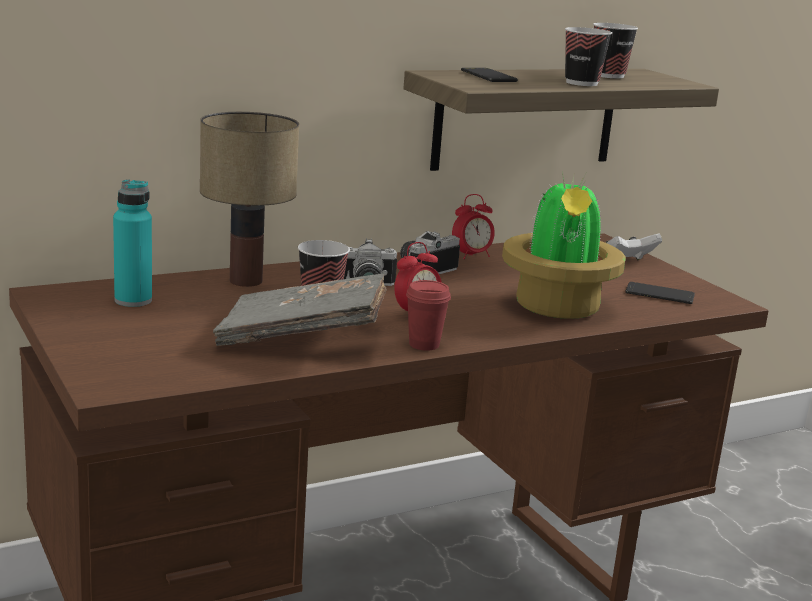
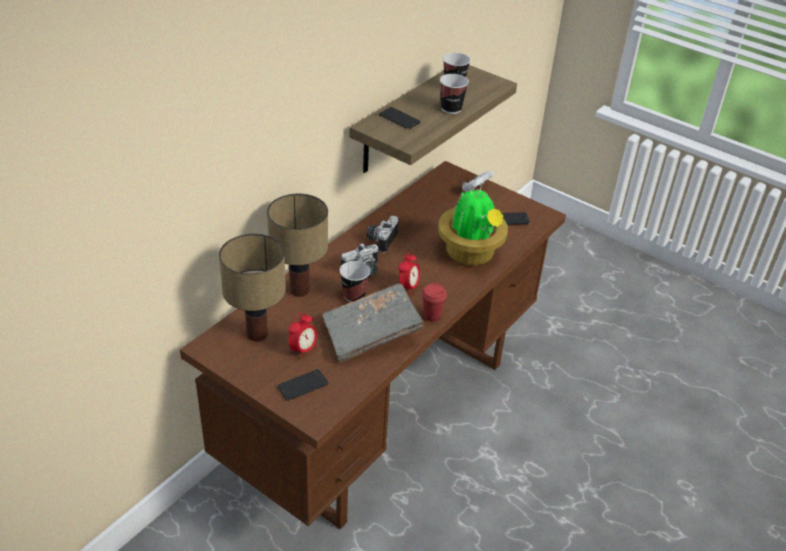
camera: 25 degrees left, 20 degrees up
(132, 355) = (303, 385): none -> phone
(133, 300) = (258, 334): turquoise bottle -> table lamp
(471, 256) = (394, 214): alarm clock -> alarm clock (303, 349)

